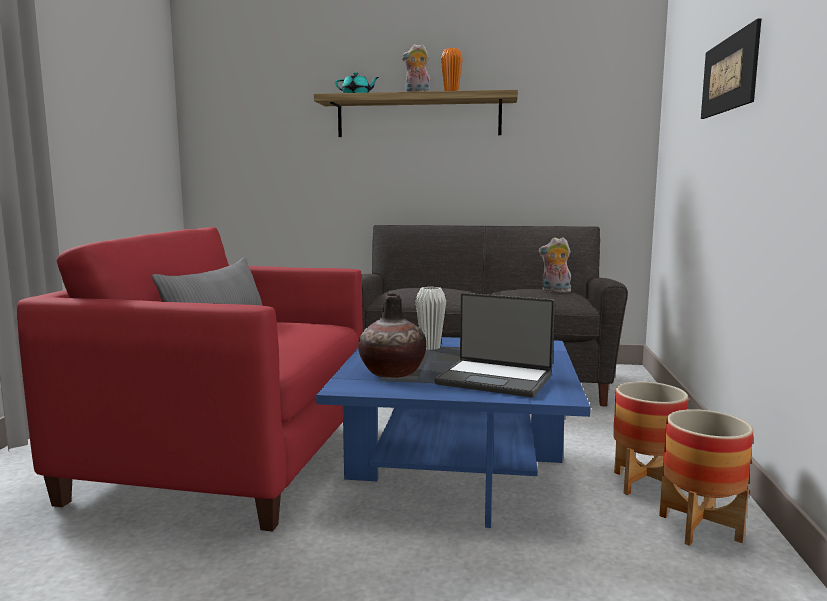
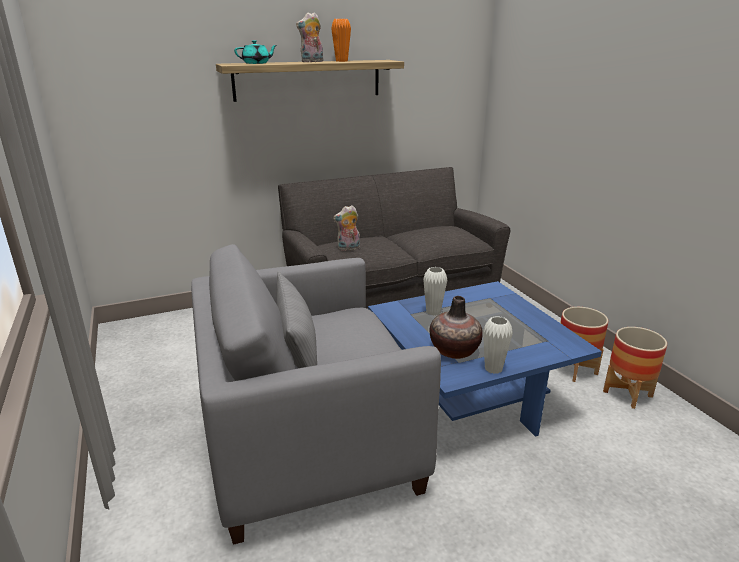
camera: 30 degrees left, 15 degrees up
(228, 459) = (309, 441): red armchair -> grey armchair
(408, 391) = (493, 369): none -> white vase
(495, 379) = (522, 339): laptop -> none
(555, 291) = (451, 231): plush toy -> plush toy (348, 248)
(729, 74) = (601, 84): picture -> none

